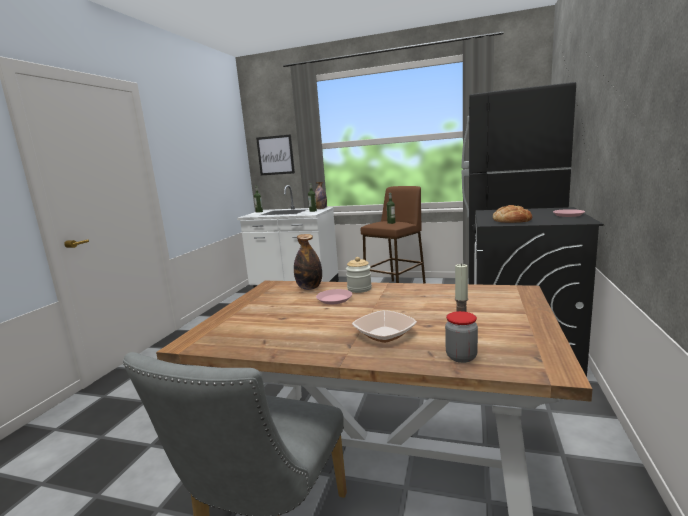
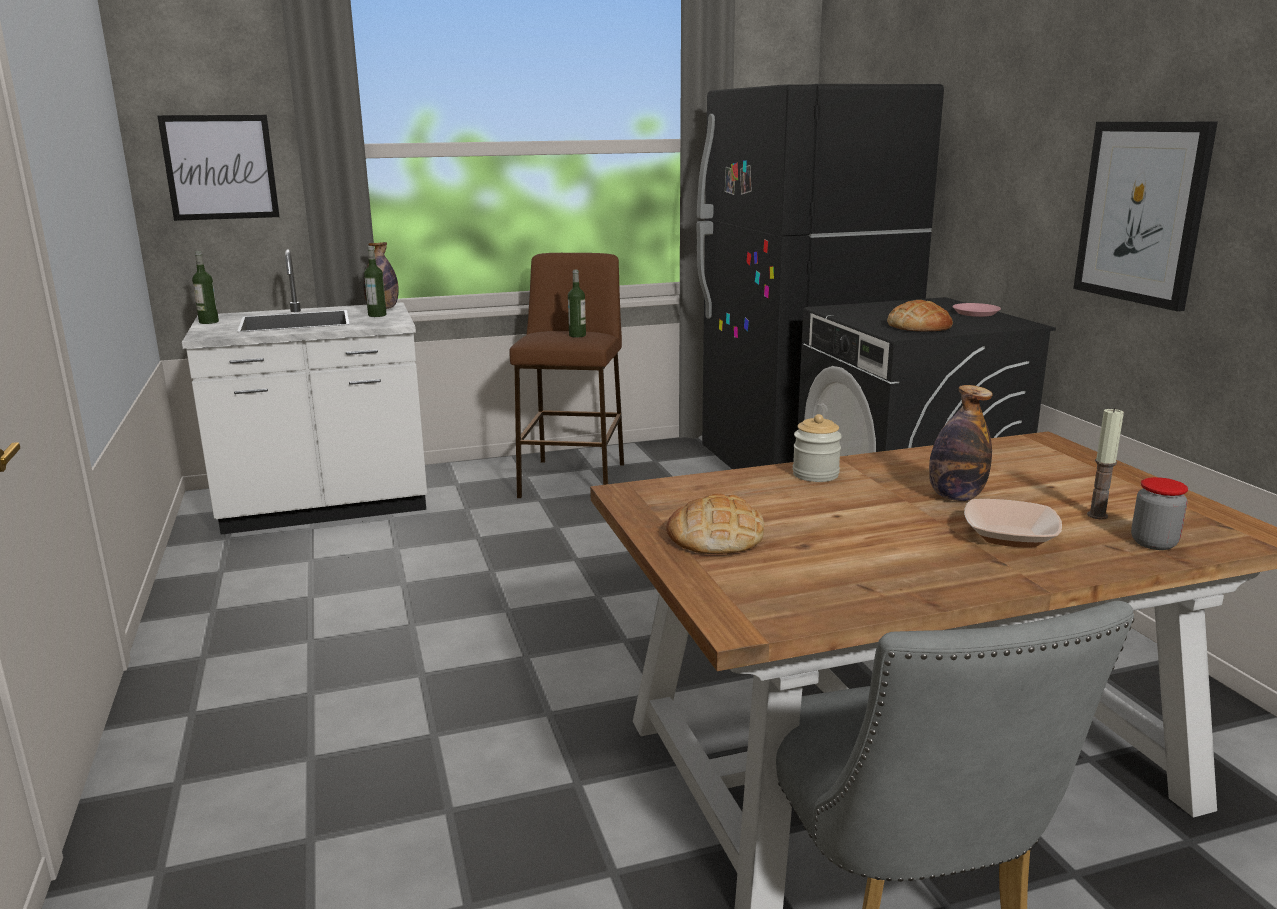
camera: 35 degrees left, 5 degrees up
(259, 307) = (715, 536): none -> bread
(309, 288) = (722, 486): bottle -> bottle (955, 497)
(334, 299) = (815, 499): pink plate -> none
(635, 143) = (1142, 212): none -> picture

